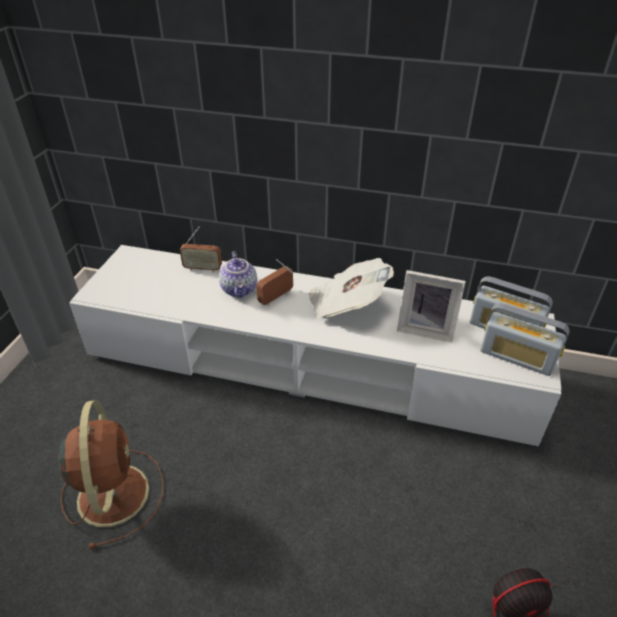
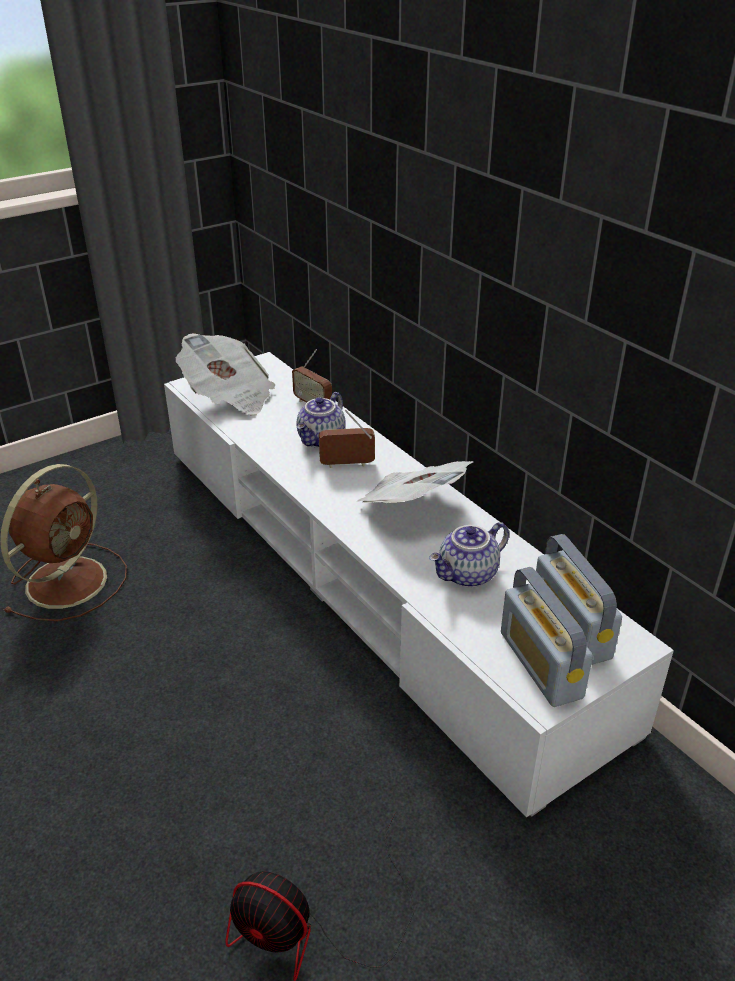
camera: 40 degrees right, 5 degrees down
(135, 289) = (229, 396): none -> newspaper
(426, 329) = (468, 575): picture frame -> teapot

